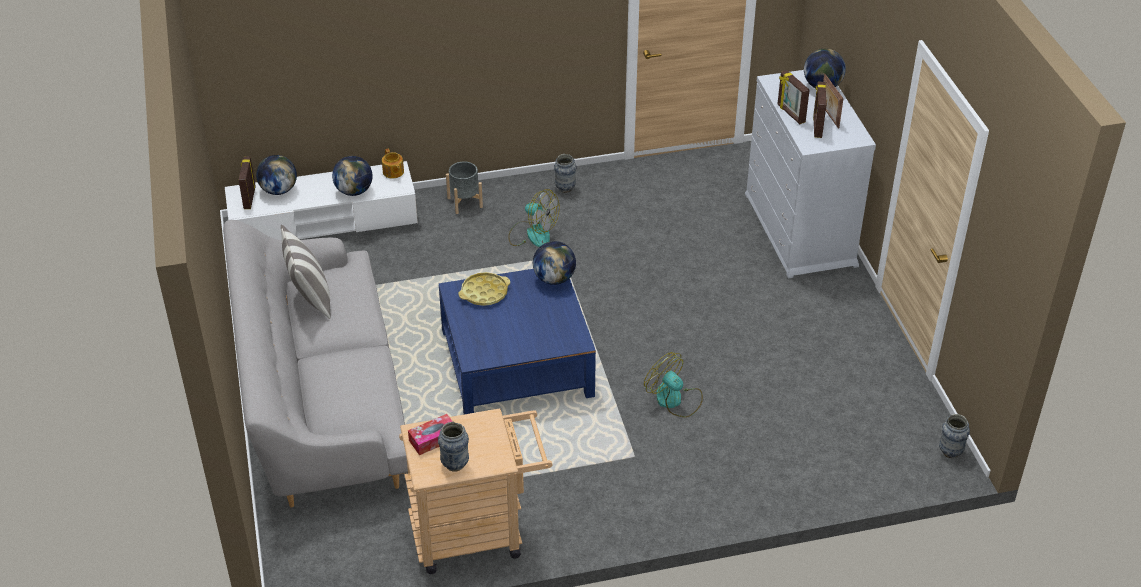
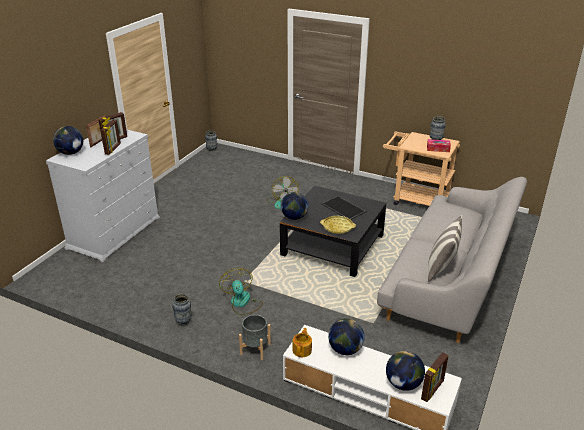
camera: 140 degrees left, 10 degrees down
(508, 329) = (344, 208): none -> tray
(516, 363) = (333, 245): blue coffee table -> black coffee table

